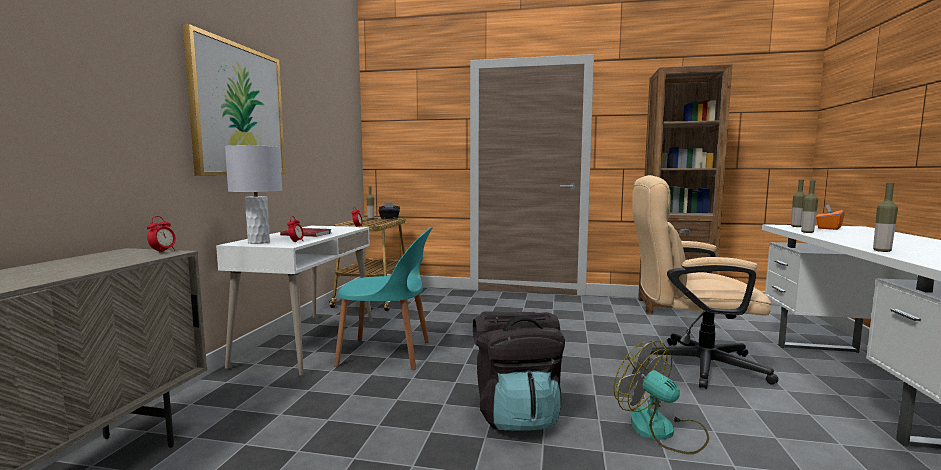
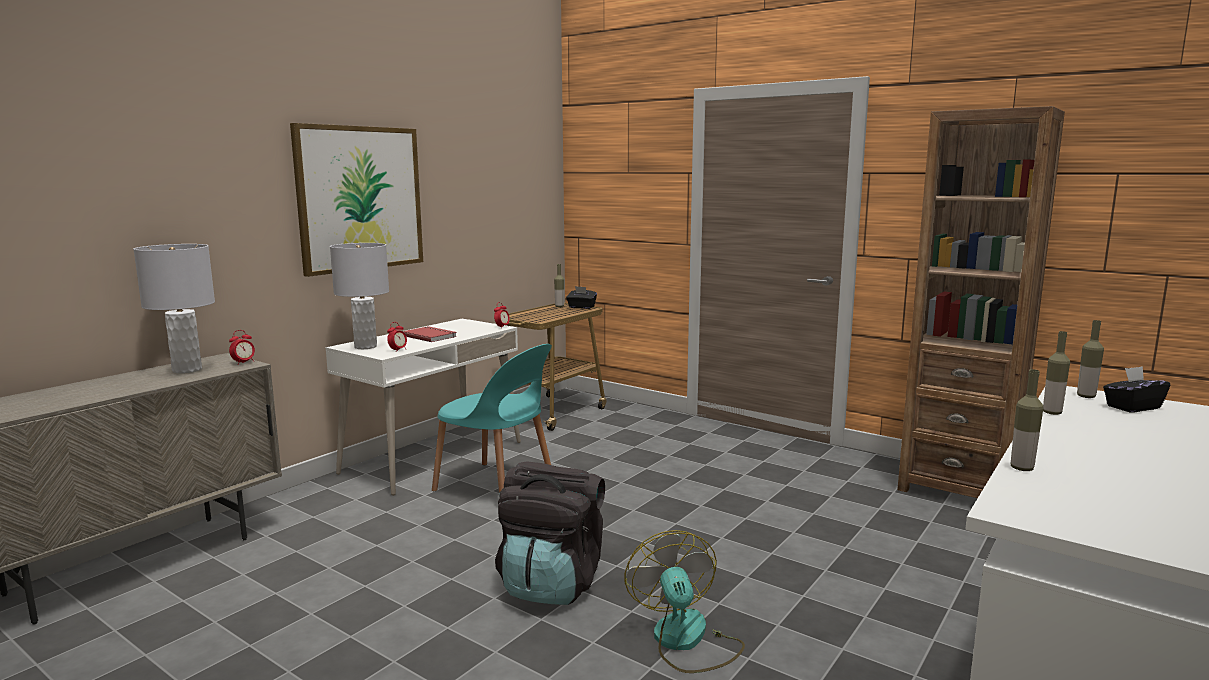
camera: 25 degrees right, 5 degrees up
(97, 260) = (187, 370): none -> grey table lamp
(690, 364) = (847, 575): beige office chair -> none
(828, 228) = (1132, 407): orange tissue box -> black tissue box

